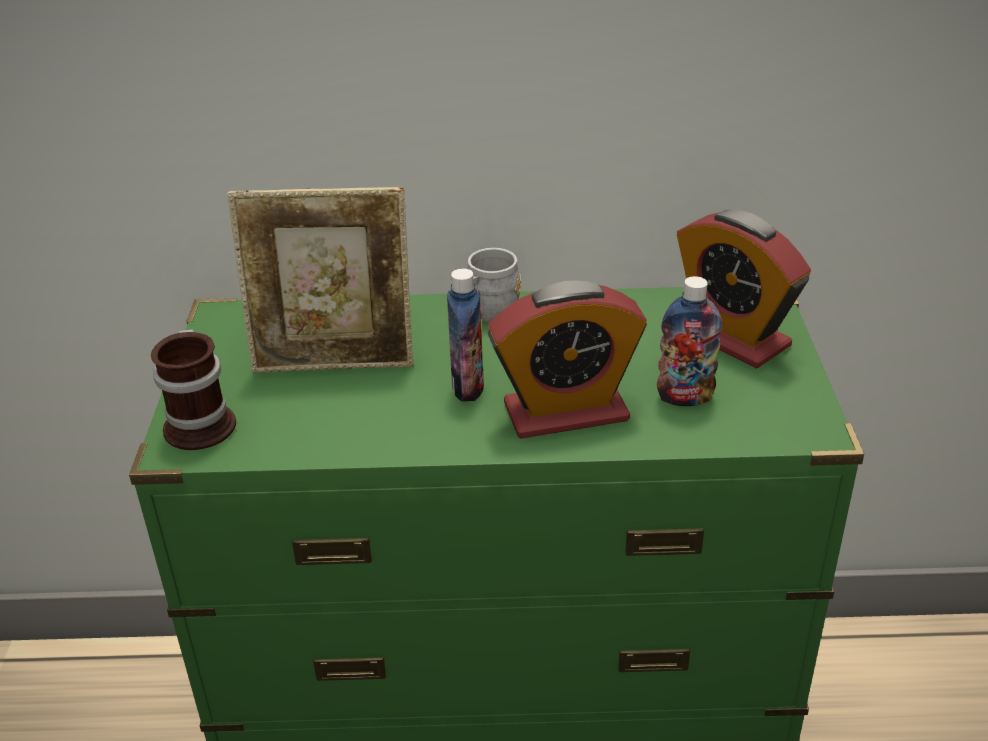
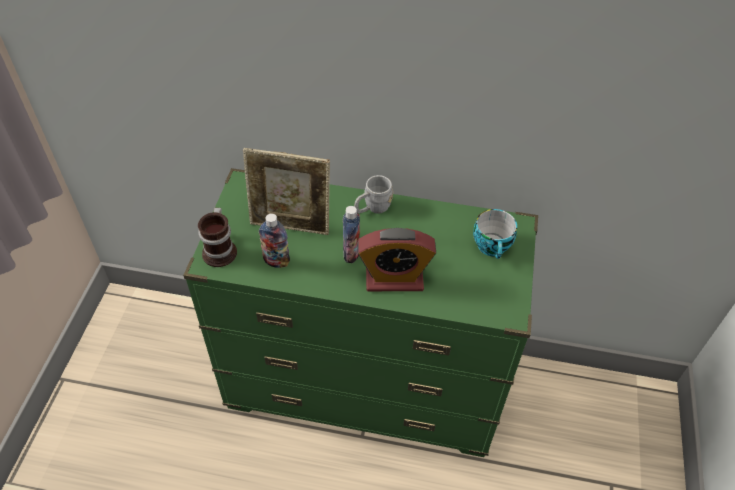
camera: 10 degrees right, 15 degrees up
(685, 397) = (455, 281): bottle -> bottle (276, 261)
(731, 337) = (493, 247): alarm clock -> cup

